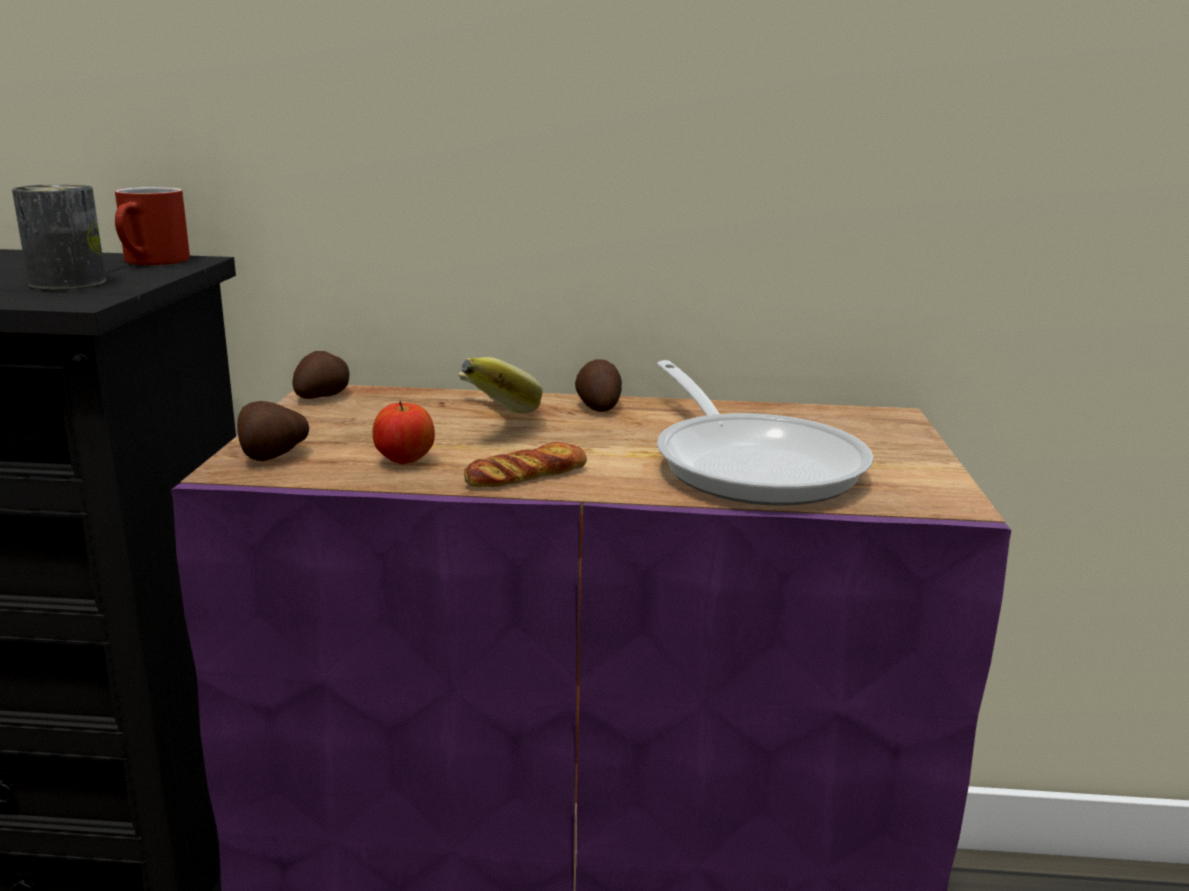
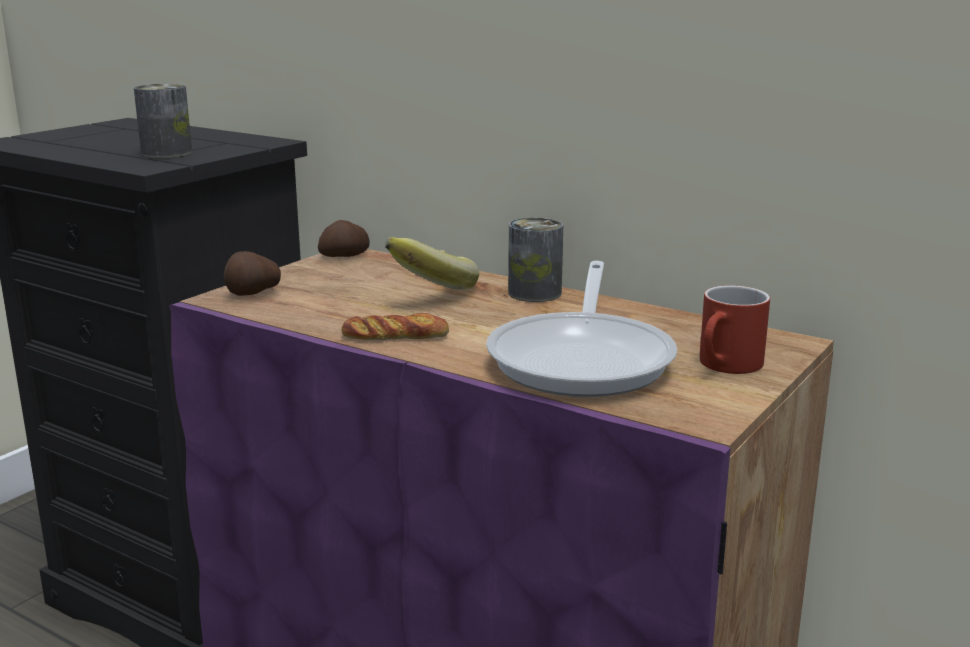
camera: 30 degrees right, 0 degrees up
(152, 262) = (245, 141): red mug -> red mug (727, 367)
(405, 461) = (330, 311): apple -> none
(598, 406) = (534, 293): potato -> can

